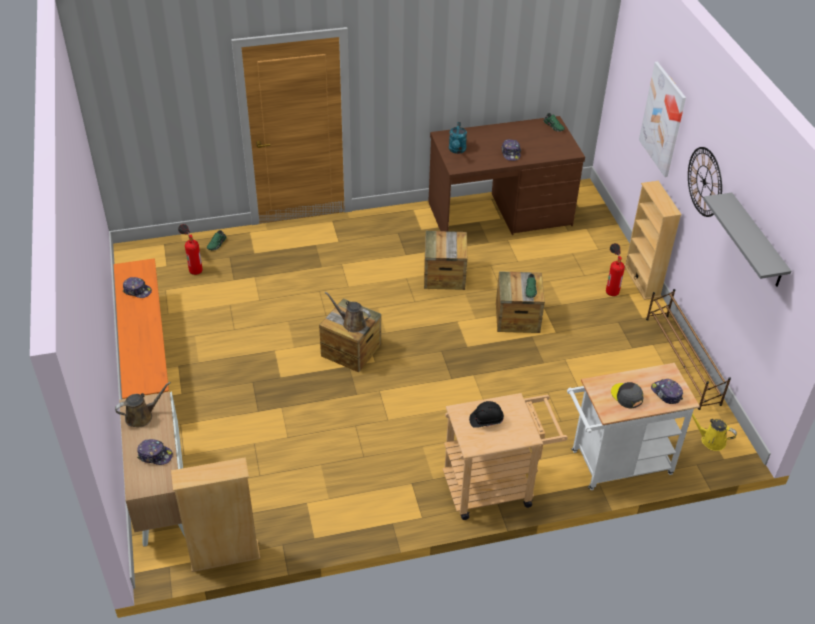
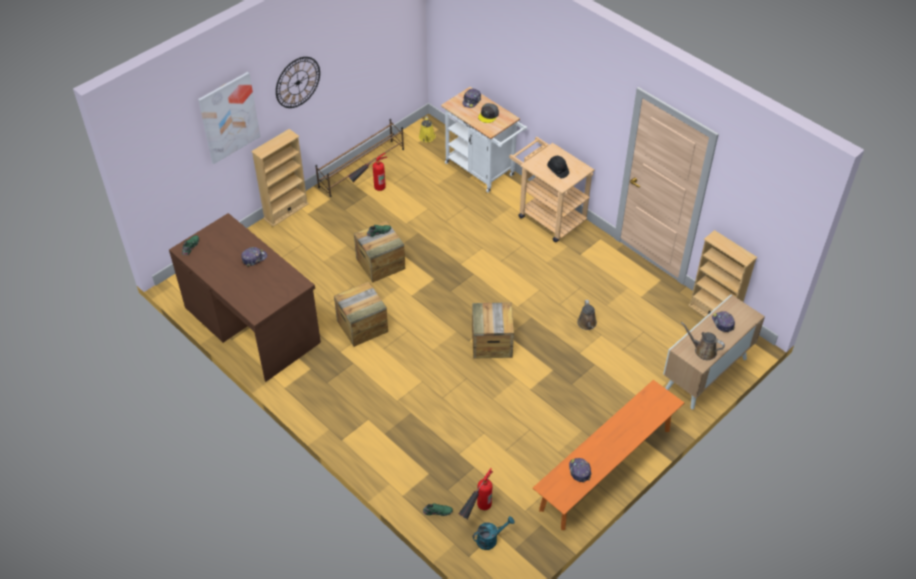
camera: 120 degrees left, 5 degrees up
(352, 323) = (496, 314): brown watering can -> brown watering can (587, 324)
(457, 150) = (273, 294): turquoise watering can -> turquoise watering can (490, 539)
(611, 283) = (300, 226): fire extinguisher -> fire extinguisher (369, 190)
(756, 241) = (361, 39): grey shelf -> none

